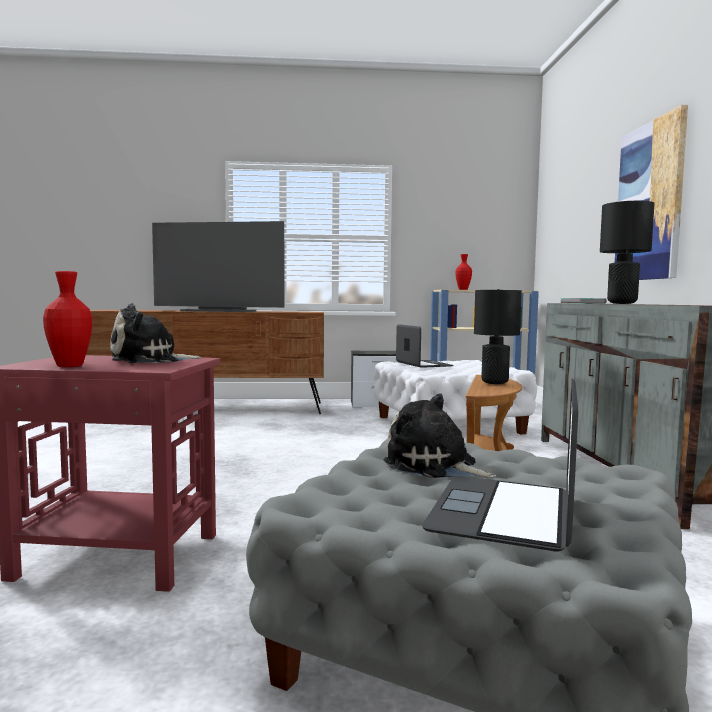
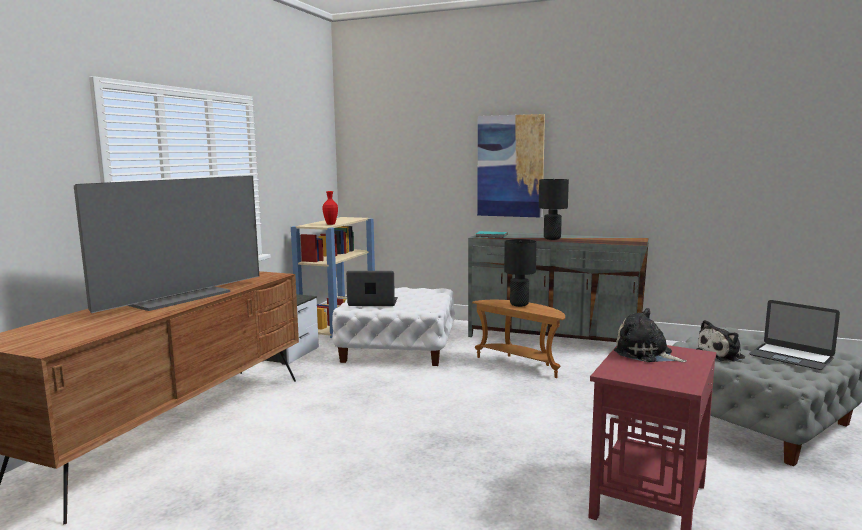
camera: 65 degrees left, 5 degrees up
(70, 366) = (686, 373): red vase -> none
(149, 360) = (646, 354): plush toy -> plush toy turned 135 degrees clockwise

